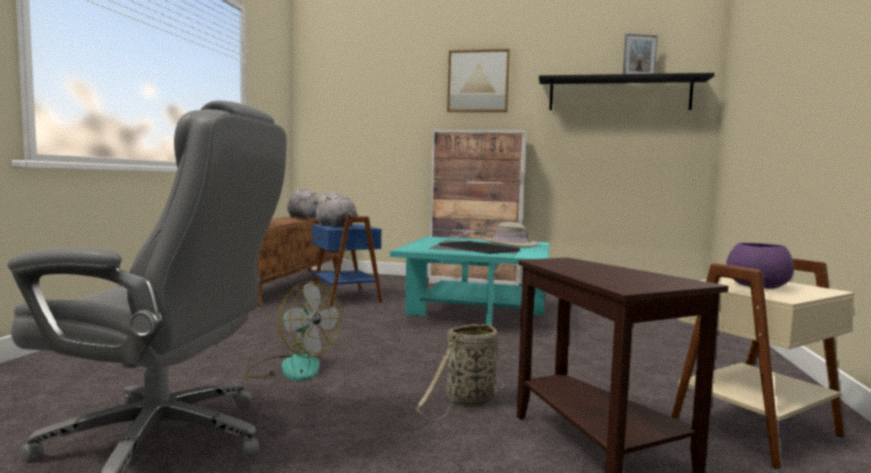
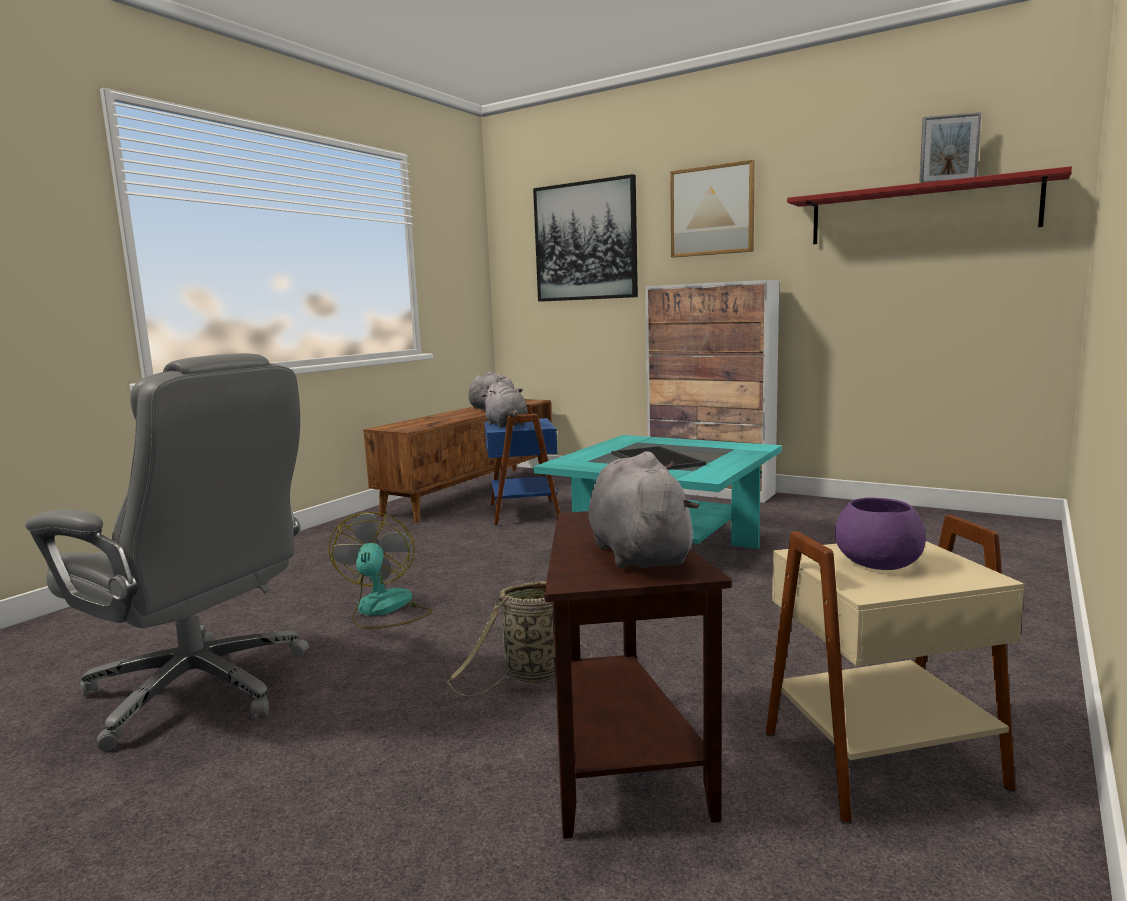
camera: 20 degrees right, 5 degrees up
(291, 367) = (383, 610): fan -> fan turned 150 degrees counterclockwise
(378, 95) = (585, 241): none -> picture
(509, 244) = (715, 449): beige hat -> none
(619, 95) = (921, 212): black shelf -> red shelf
(633, 275) = (638, 553): none -> grey plush toy

